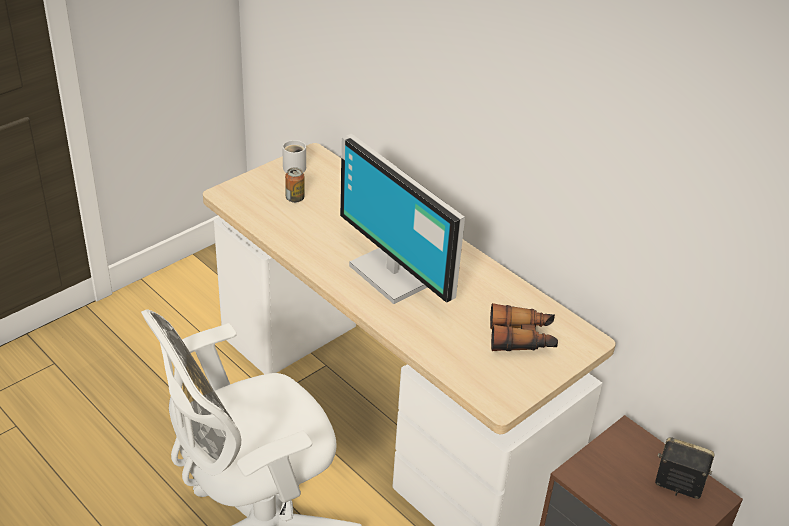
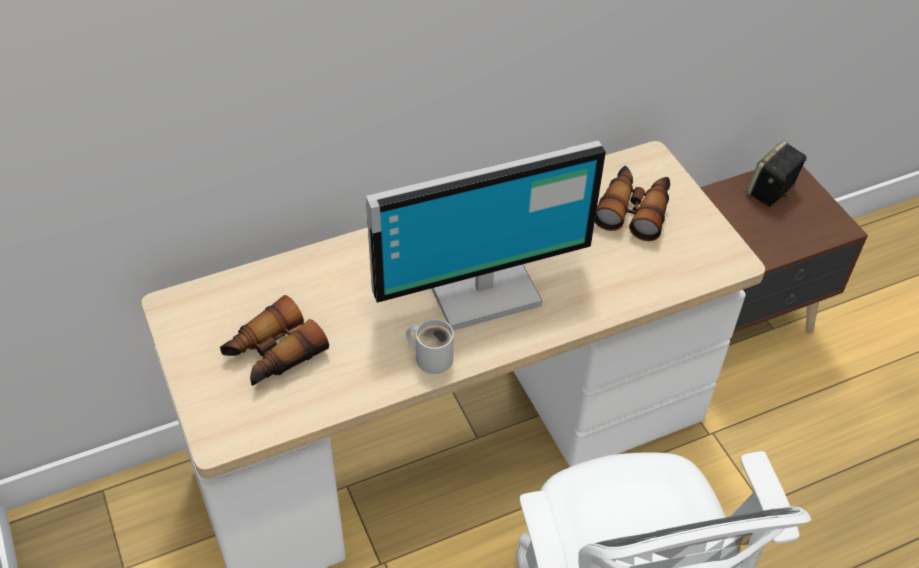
camera: 70 degrees left, 10 degrees up
(295, 198) = (273, 354): can -> binoculars
(296, 167) = (194, 334): white mug -> white mug (431, 356)

